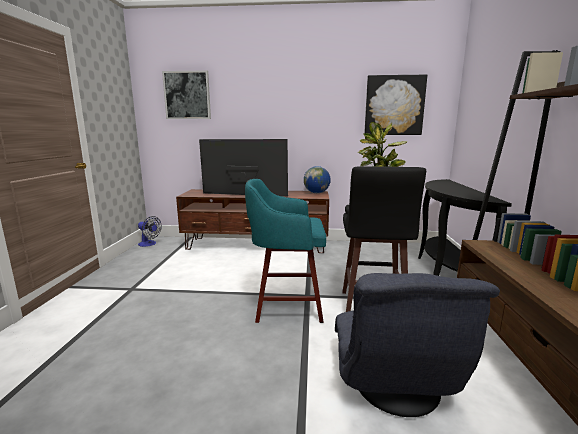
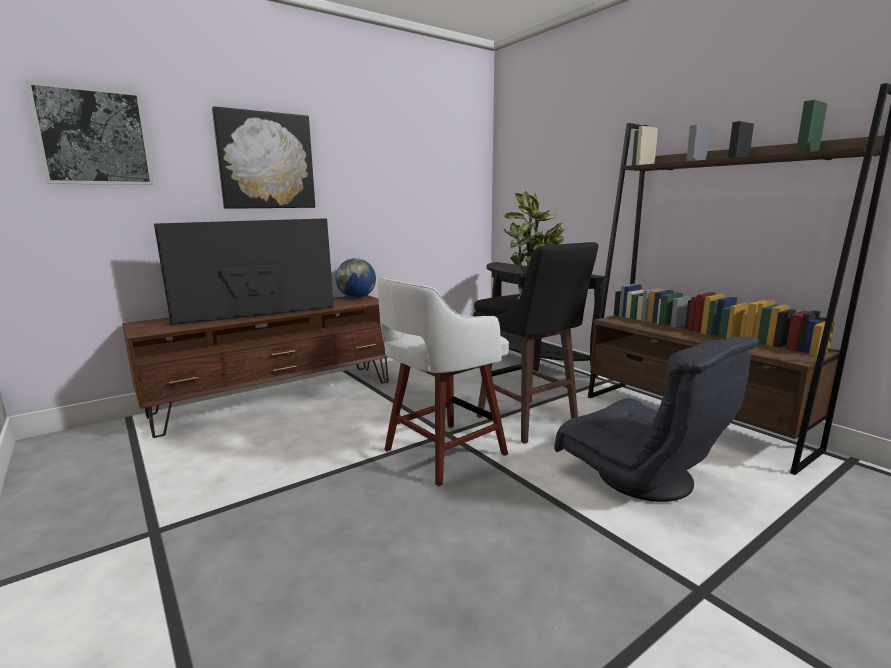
camera: 40 degrees left, 0 degrees up
(149, 244) = (48, 453): fan -> none
(286, 305) = (441, 453): turquoise stool -> white stool
(394, 105) = (432, 172): picture -> picture (266, 161)

